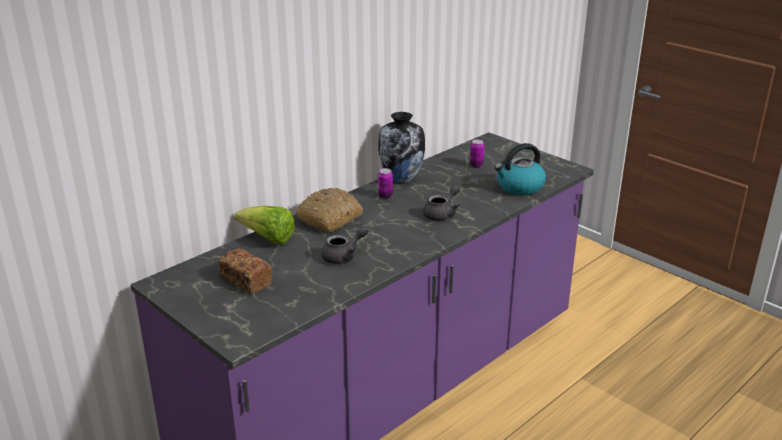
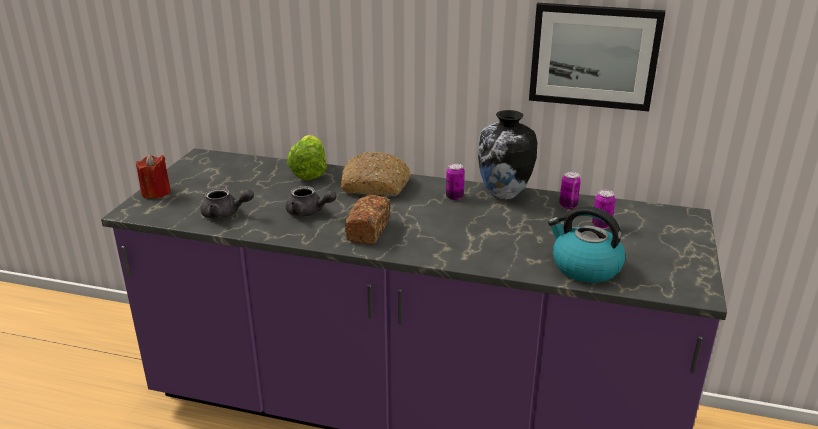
camera: 60 degrees right, 0 degrees up
(213, 321) = (156, 193): none -> red candle
(245, 280) = (229, 185): bread -> bread (368, 230)
(423, 54) = (594, 56): none -> picture
(441, 166) = (568, 206): none -> can
(442, 214) = (452, 237): grey teapot -> grey teapot (225, 214)

